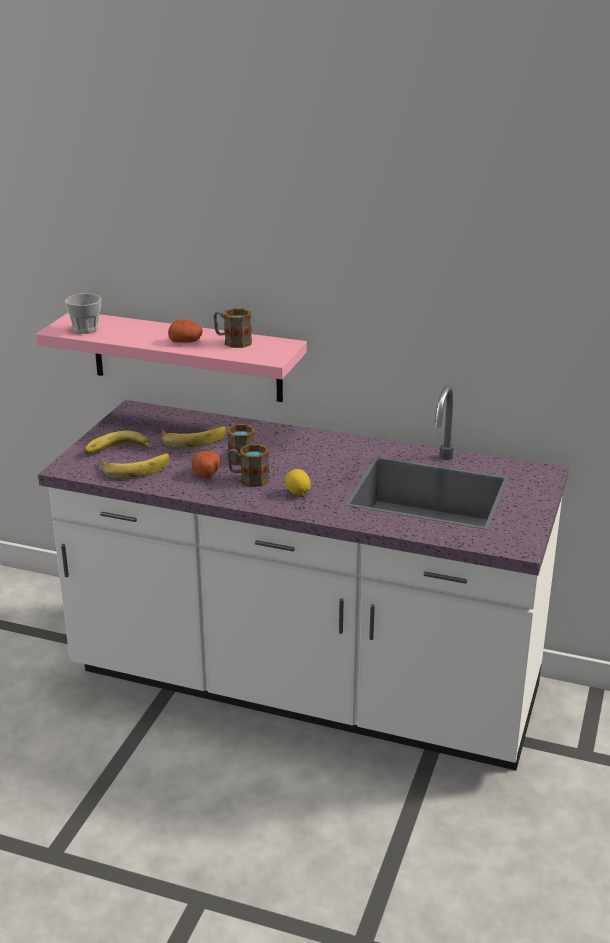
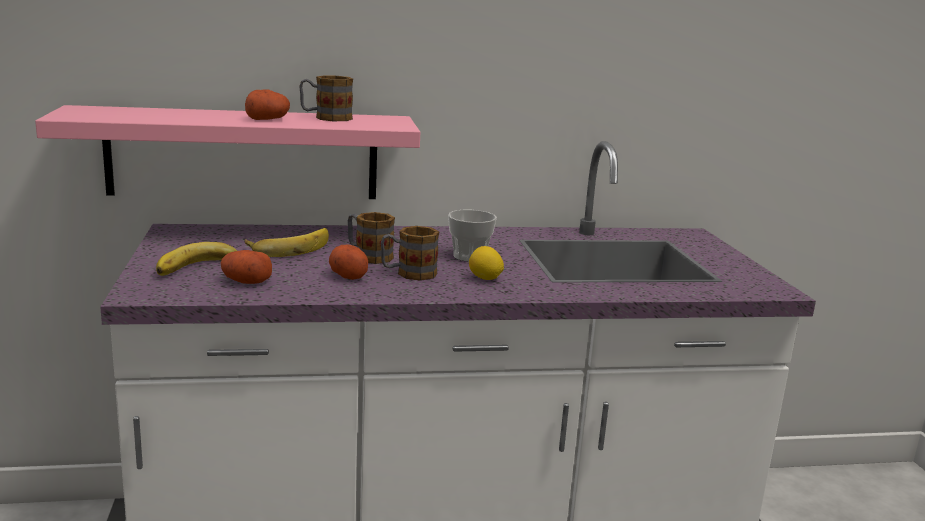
camera: 30 degrees left, 10 degrees down
(86, 329) = (110, 115): cup -> cup (469, 256)
(135, 467) = (245, 281): banana -> potato

